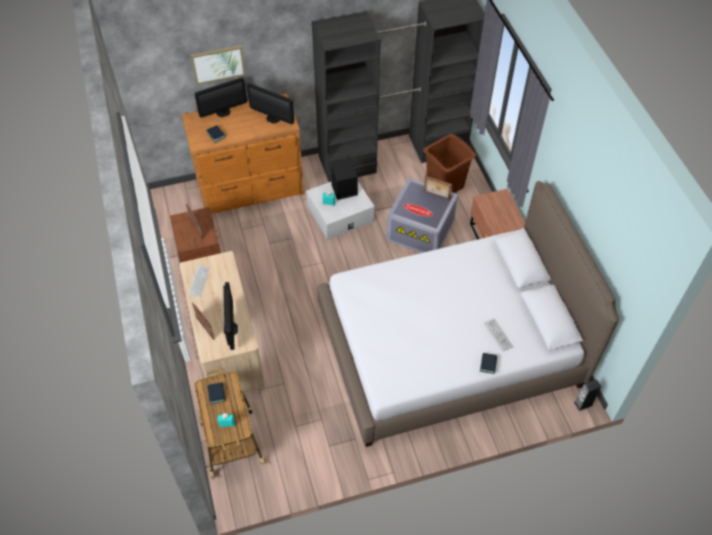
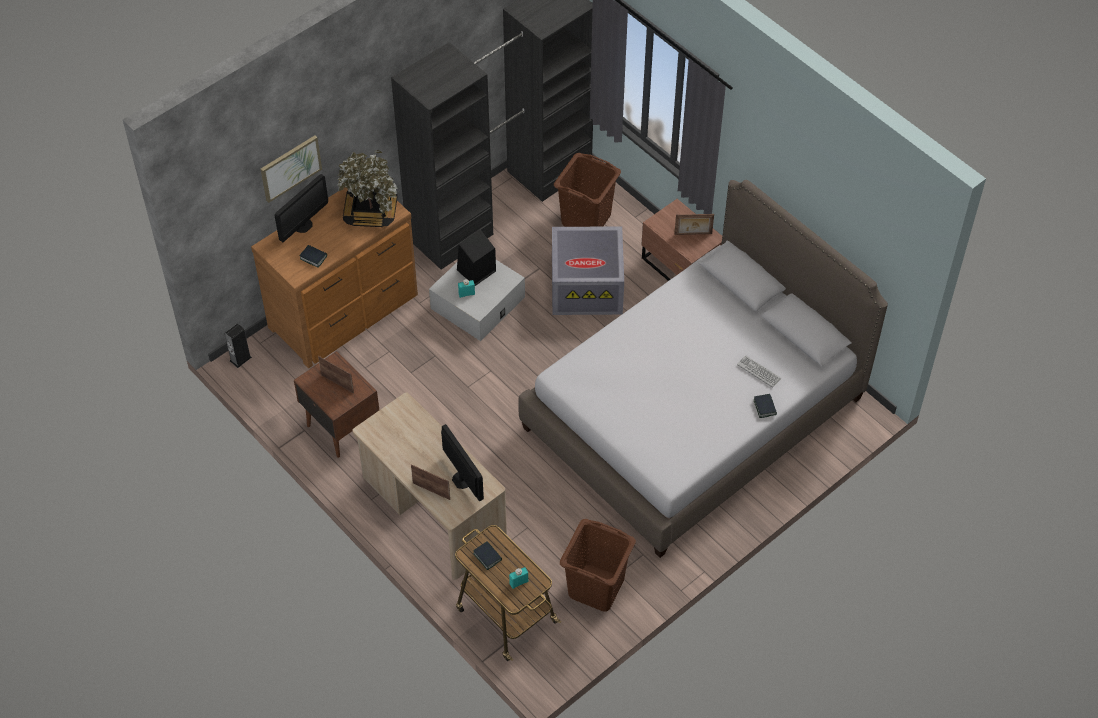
camera: 25 degrees left, 0 degrees up
(199, 281) = (390, 441): keyboard -> none
(273, 118) = (371, 212): monitor -> potted plant
(306, 449) = (595, 588): none -> brown laundry basket
(436, 195) = (597, 237): picture frame -> picture frame (693, 234)
(583, 403) = (869, 416): speaker -> speaker (240, 359)

